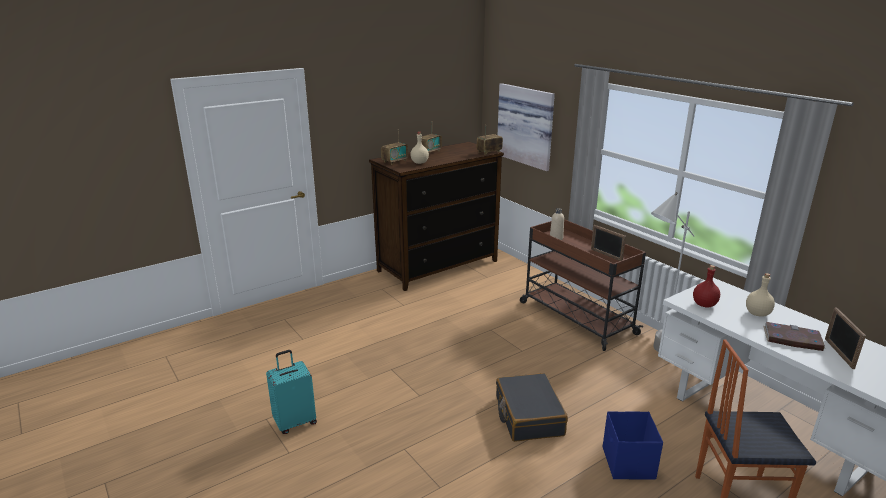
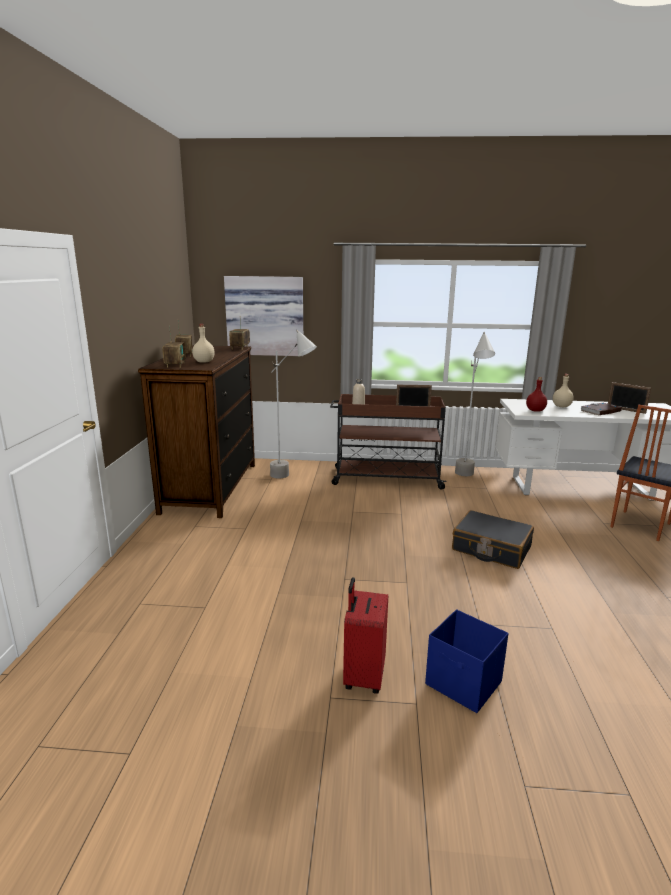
camera: 50 degrees left, 5 degrees down
(295, 422) = (363, 676): turquoise suitcase -> red suitcase
(504, 283) = (292, 478): none -> grey floor lamp
(628, 464) = (581, 540): blue storage box -> blue storage box (464, 684)

